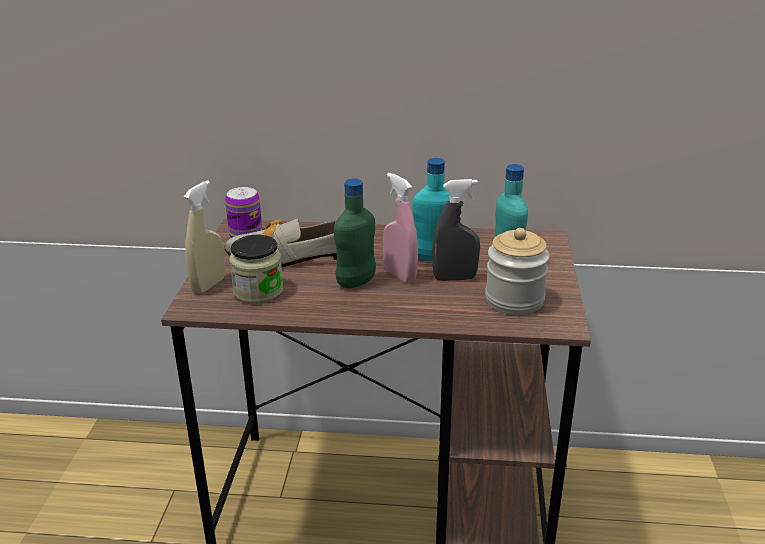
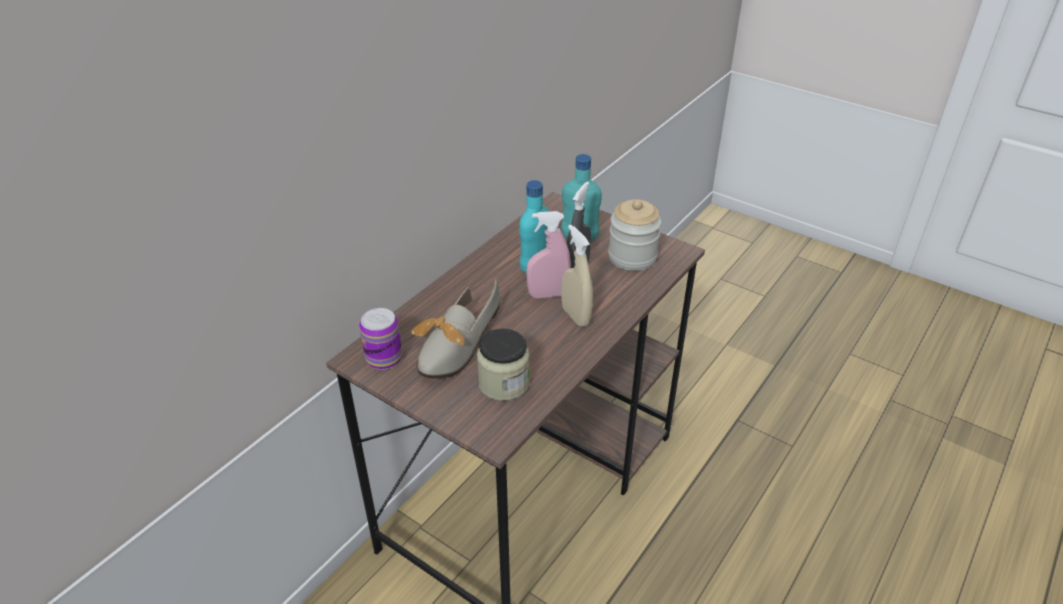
camera: 60 degrees left, 10 degrees up
(208, 285) = (463, 412): beige spray bottle -> beige spray bottle (575, 316)
(356, 282) = (539, 321): green bottle -> none

